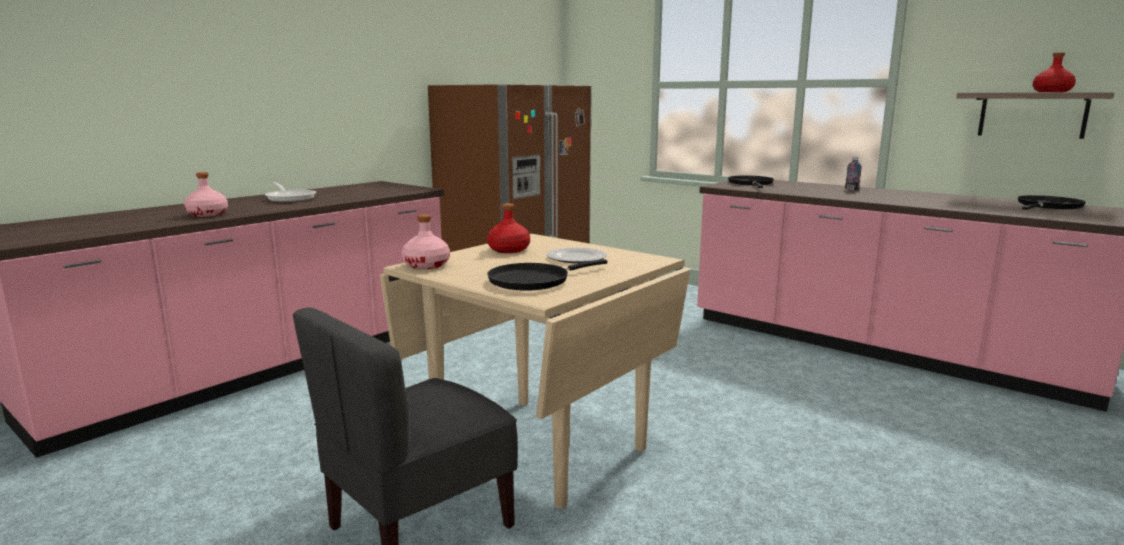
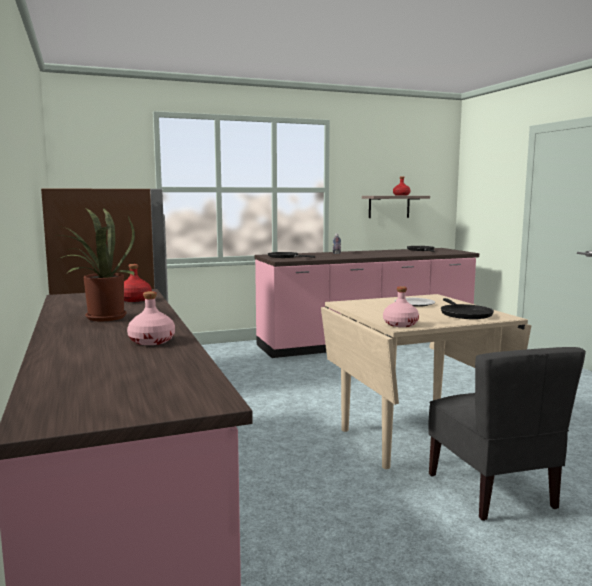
camera: 60 degrees left, 5 degrees down
(290, 198) = (101, 318): frying pan -> potted plant
(508, 250) = (374, 309): red bottle -> red bottle (134, 300)

